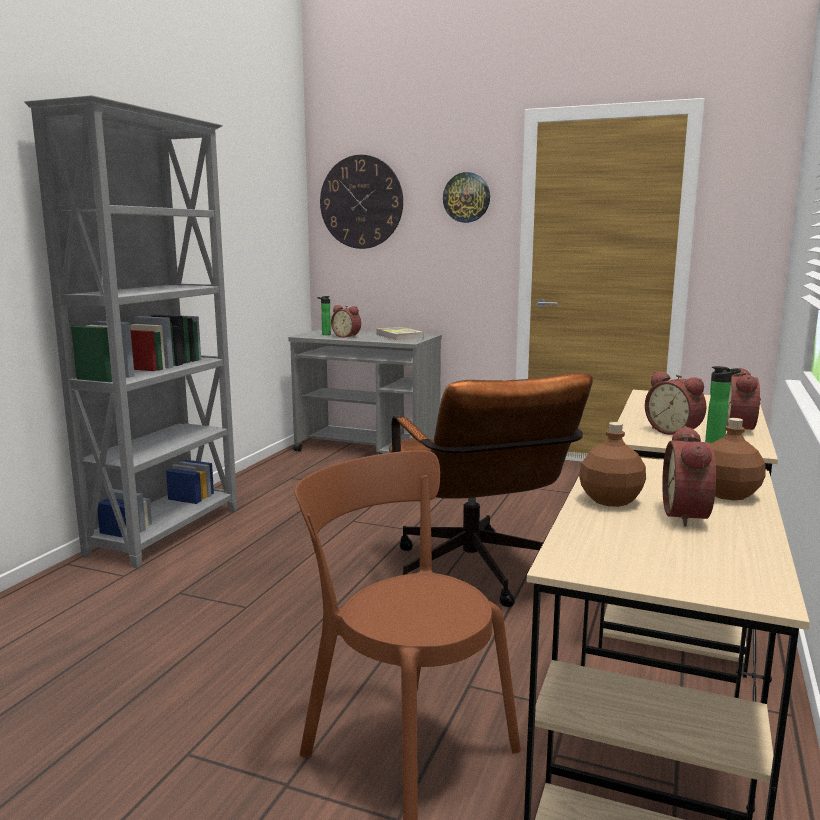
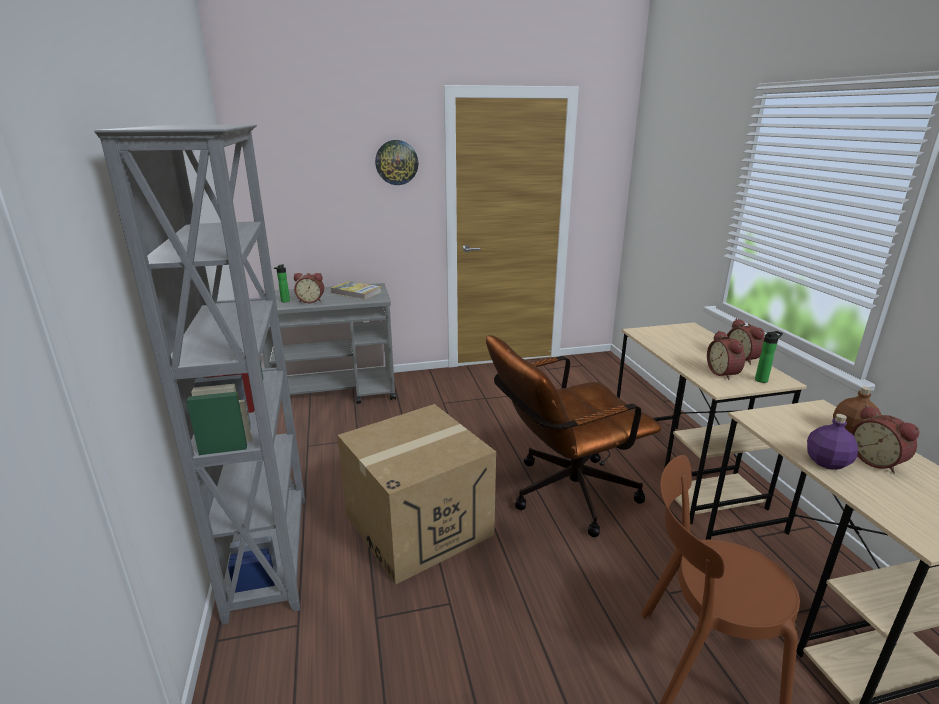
camera: 35 degrees left, 10 degrees up
(300, 552) = (418, 525): none -> cardboard box
(361, 202) = (290, 167): wall clock -> none
(476, 577) = (563, 495): brown office chair -> brown office chair turned 120 degrees clockwise
(610, 500) = (826, 462): brown bottle -> purple bottle
(674, 432) = (724, 373): alarm clock -> alarm clock turned 60 degrees clockwise

